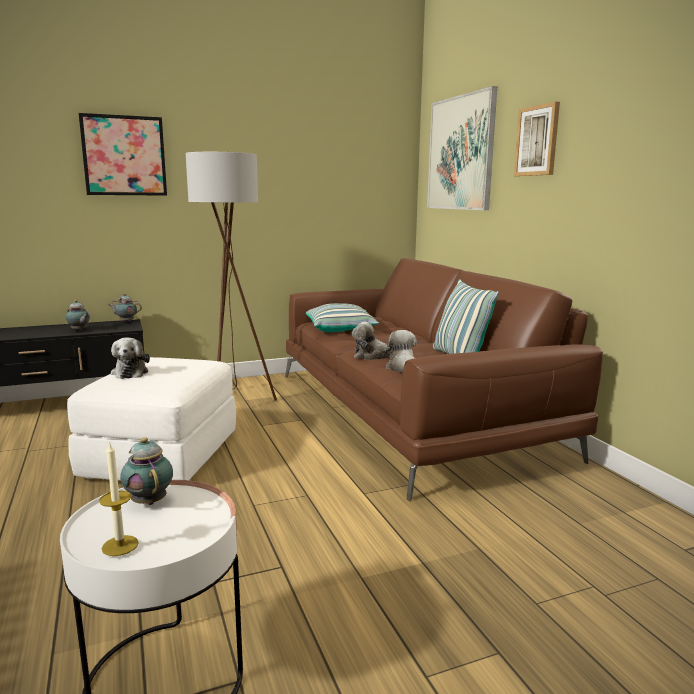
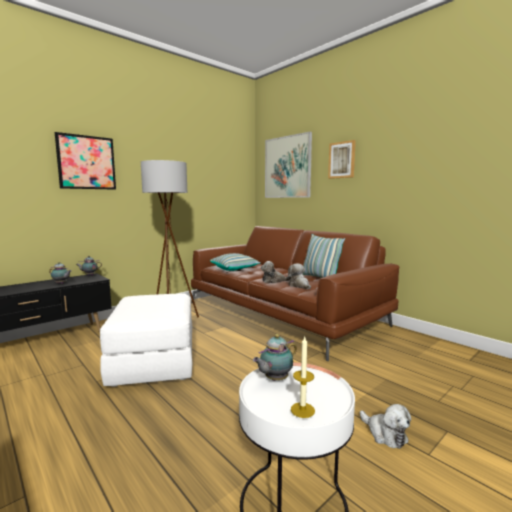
camera: 20 degrees left, 5 degrees down
(130, 372) = (133, 306): plush toy -> plush toy (385, 434)
(149, 501) = (275, 379): teapot -> teapot turned 75 degrees counterclockwise

